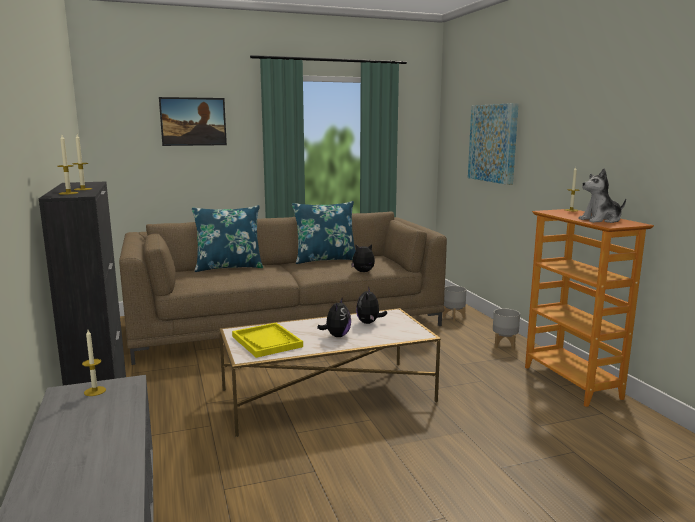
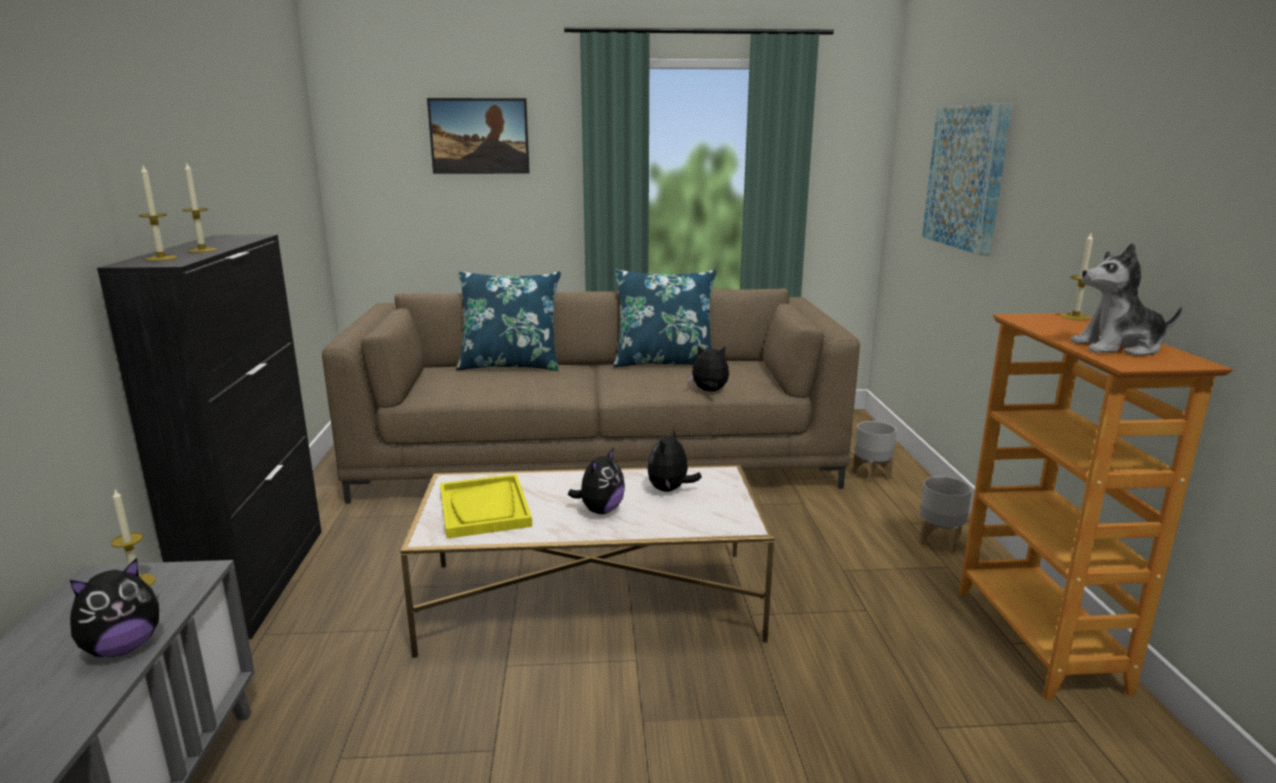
camera: 15 degrees right, 5 degrees up
(121, 418) = (123, 648): none -> plush toy

